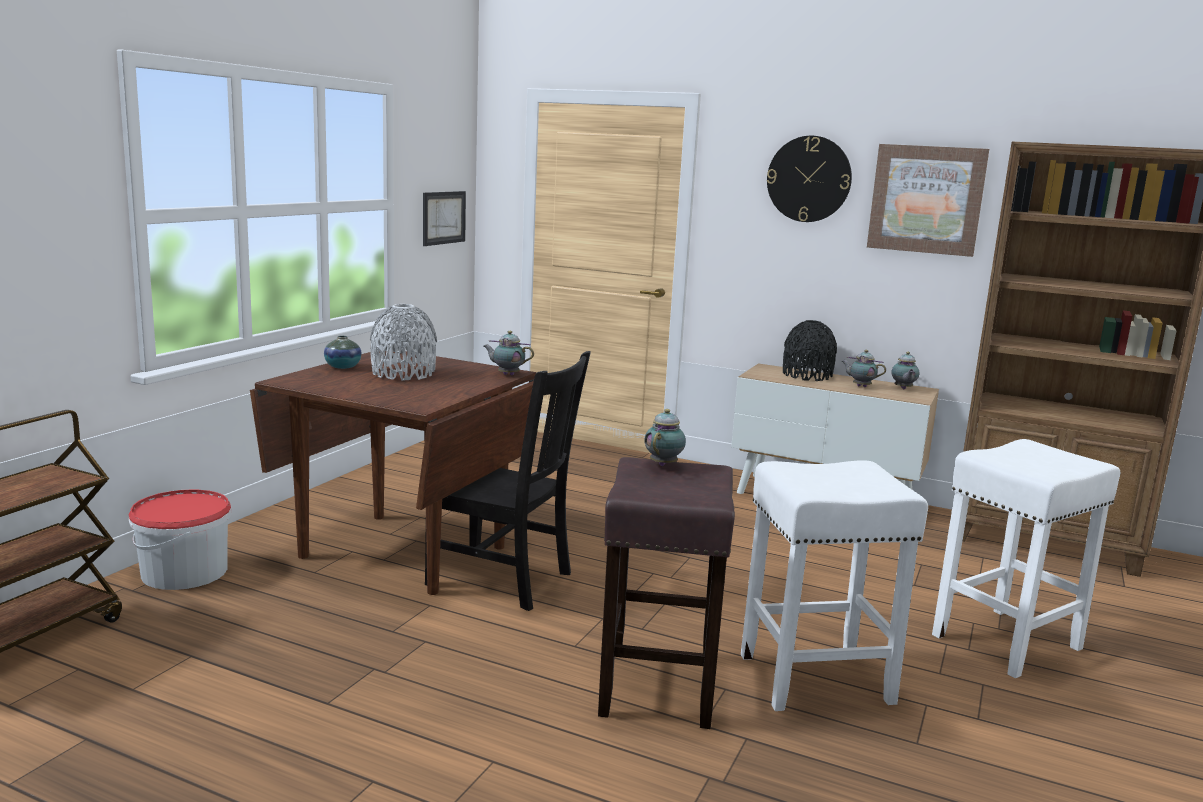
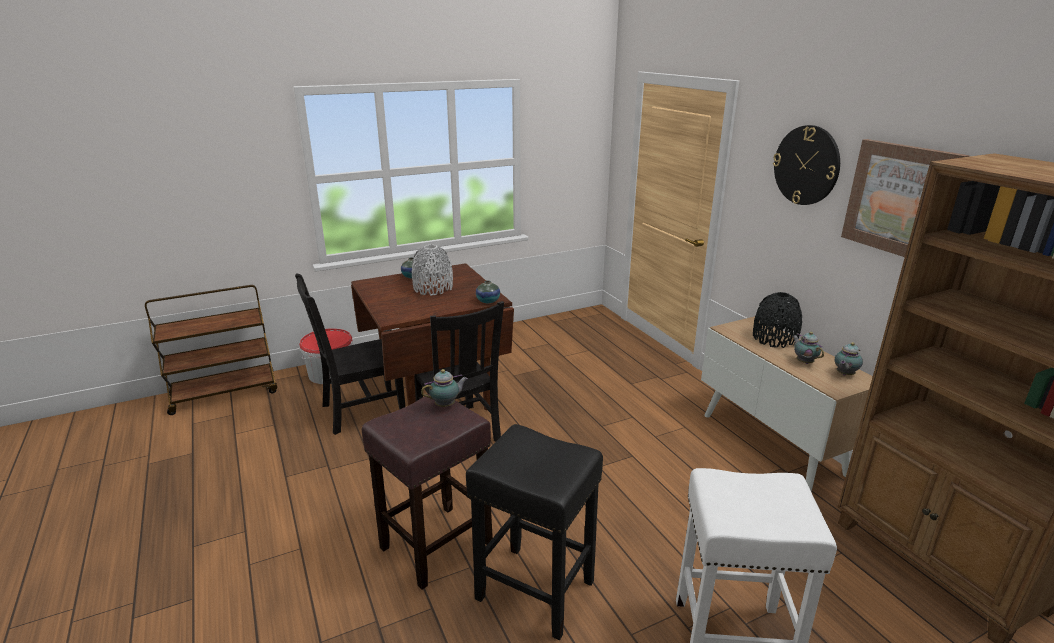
camera: 40 degrees right, 10 degrees up
(319, 599) = (360, 411): none -> black chair
(443, 217) = (573, 167): picture -> none
(507, 374) = (488, 301): teapot -> vase
(813, 679) = (533, 589): white stool -> black stool

